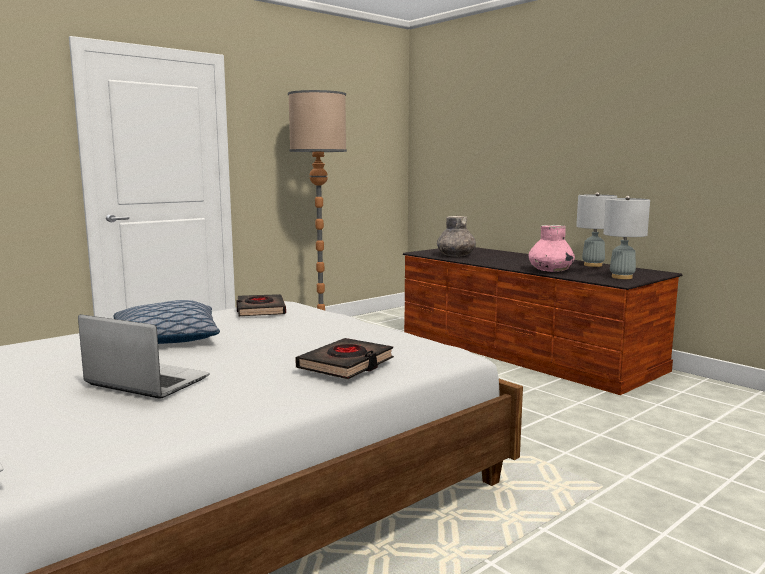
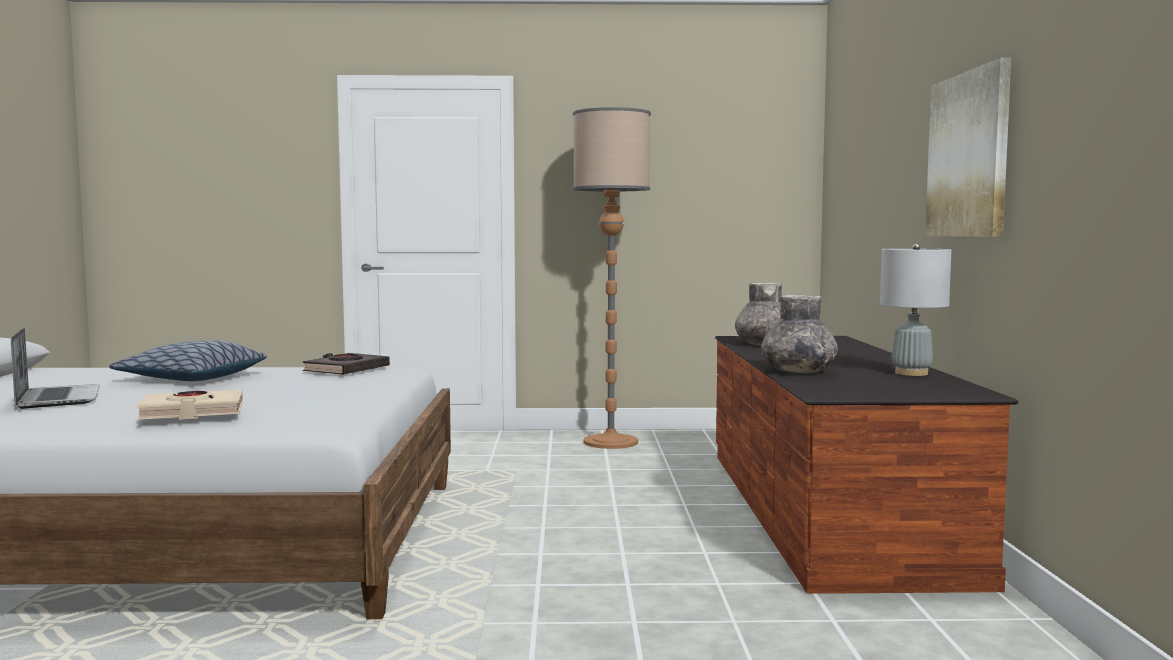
camera: 40 degrees right, 5 degrees down
(346, 364) = (192, 412): black book -> beige book
(550, 271) = (798, 371): pink vase -> grey vase
(616, 142) = (969, 155): none -> picture
(621, 277) = (866, 390): grey table lamp -> none

